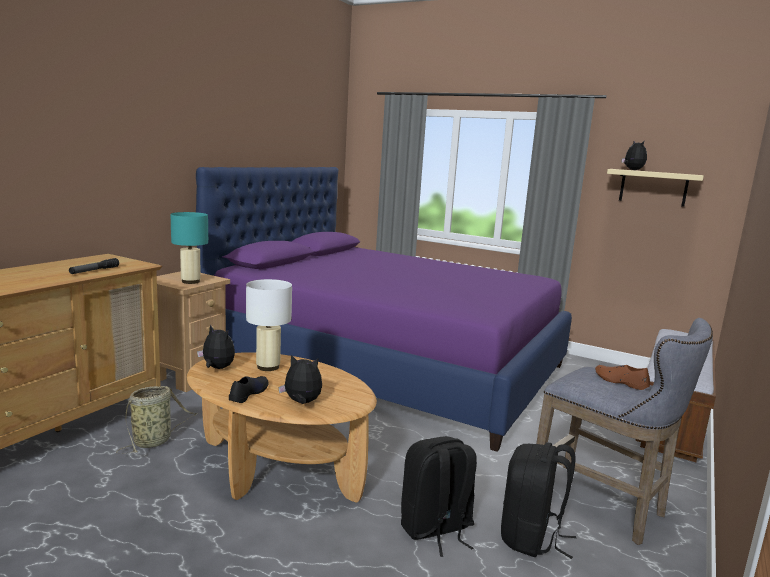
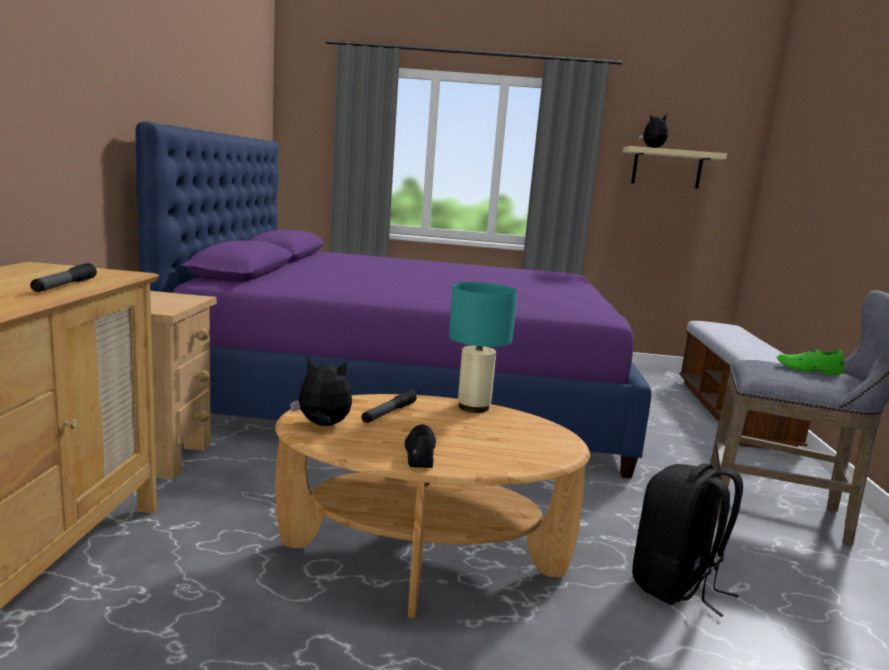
camera: 25 degrees left, 0 degrees up
(154, 441) = (198, 563): basket -> none
(190, 281) = (163, 304): turquoise table lamp -> turquoise table lamp (473, 407)
(267, 367) = (388, 413): white table lamp -> flashlight
(302, 403) = (505, 452): plush toy -> none
(531, 537) = (767, 566): black backpack -> none
(620, 381) = (808, 369): brown shoe -> green shoe

